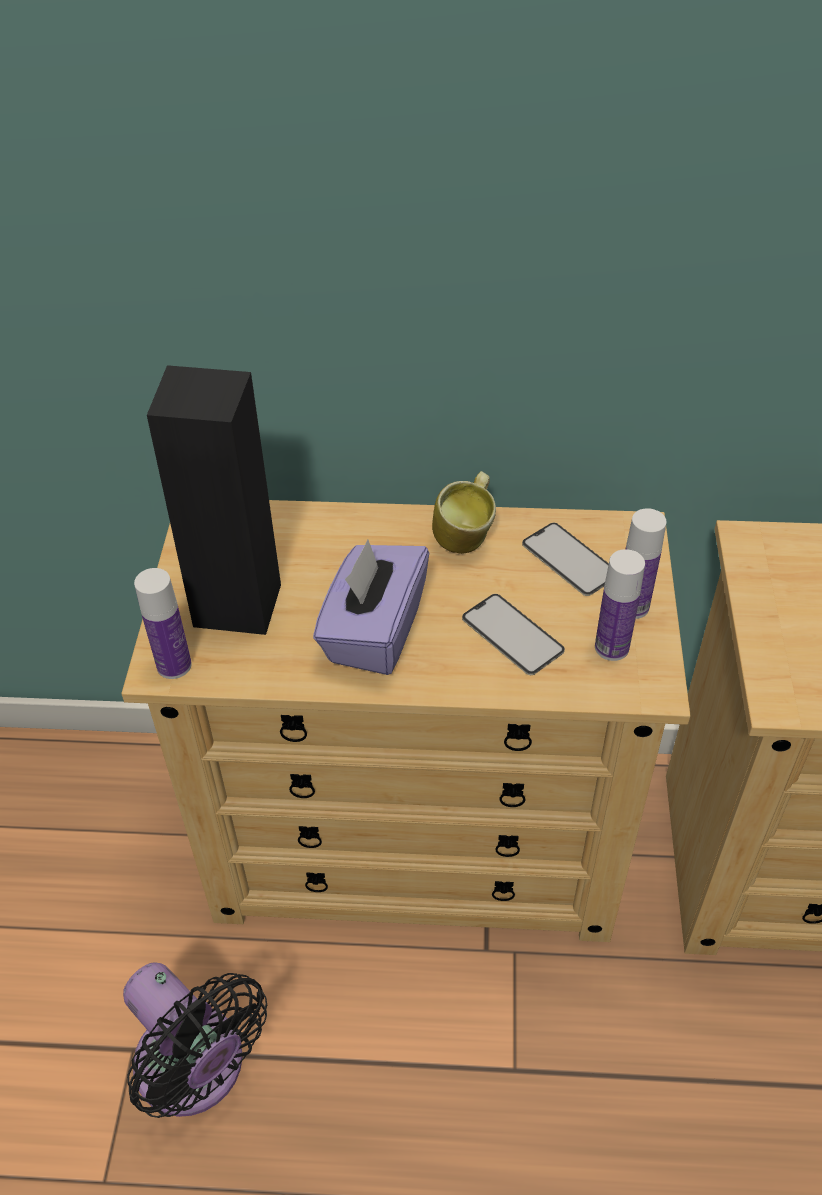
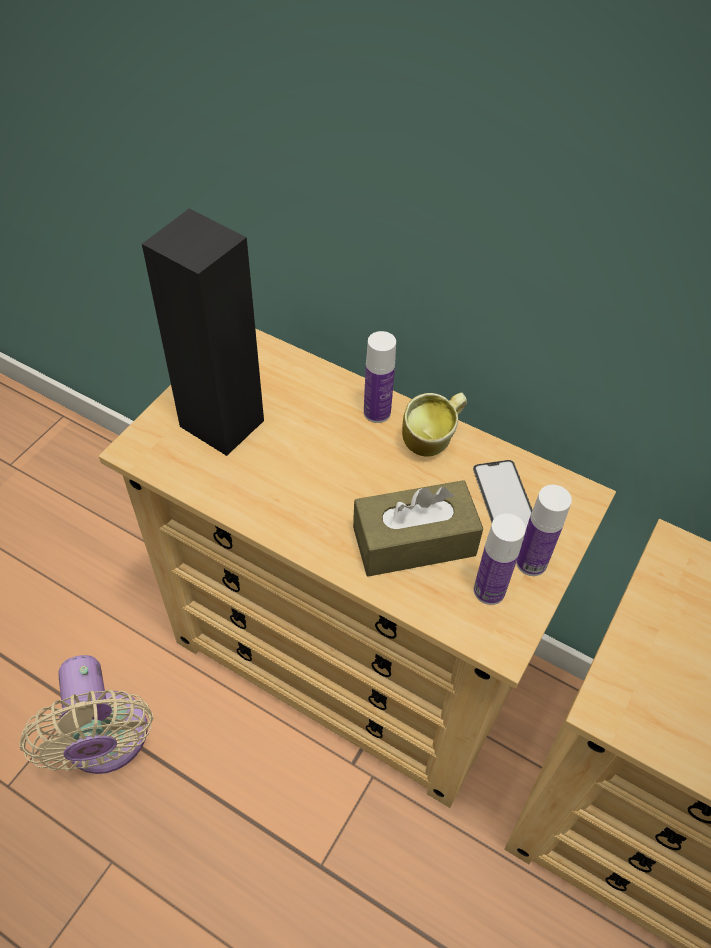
camera: 25 degrees right, 5 degrees up
(174, 665) = (147, 450): bottle -> bottle (377, 412)
(196, 1070) = (106, 742): black fan -> beige fan
(373, 632) = (307, 489): purple tissue box -> none
(512, 634) = (414, 541): phone -> brown tissue box

